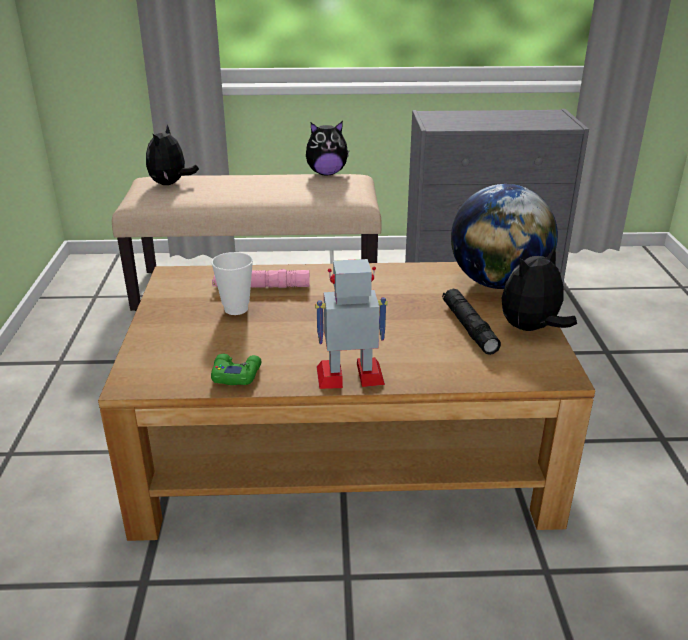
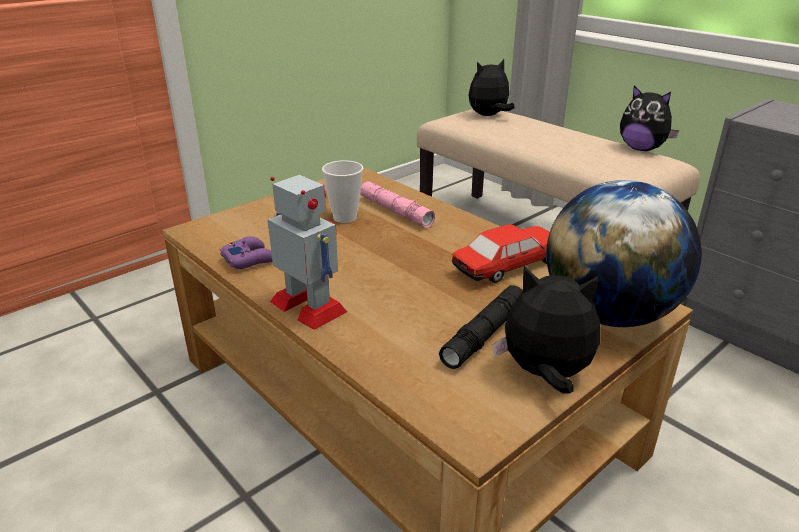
camera: 50 degrees right, 0 degrees up
(236, 374) = (249, 259): green game controller -> purple game controller
(403, 285) = (506, 266): none -> toy car

